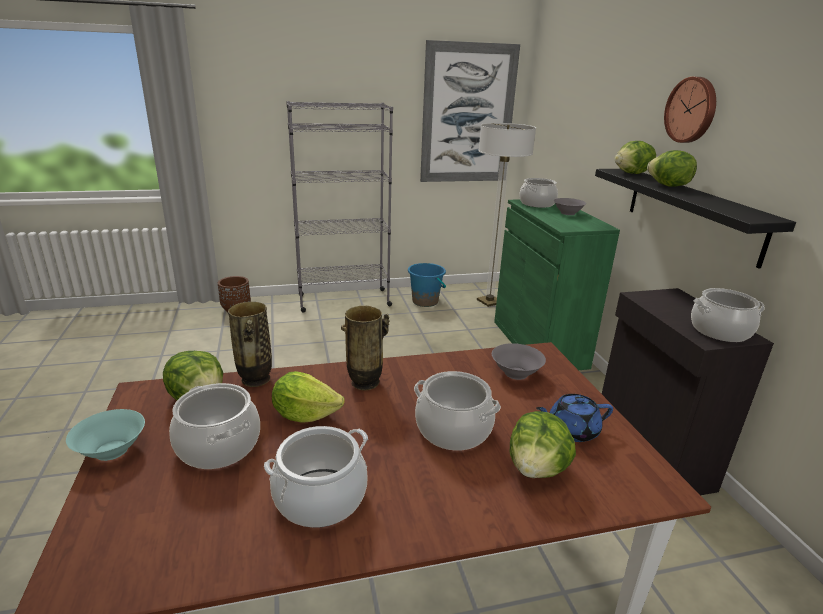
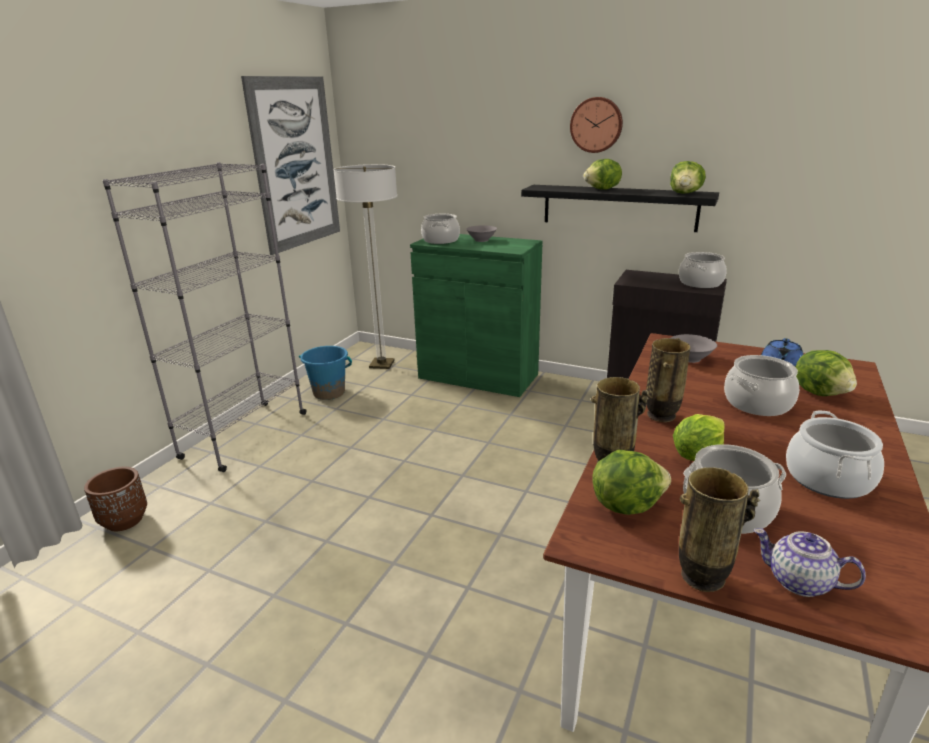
camera: 50 degrees left, 0 degrees up
(111, 451) = (702, 578): turquoise bowl -> vase
(123, 500) = (798, 582): none -> teapot
(632, 173) = (553, 187): lettuce -> lettuce (685, 193)

